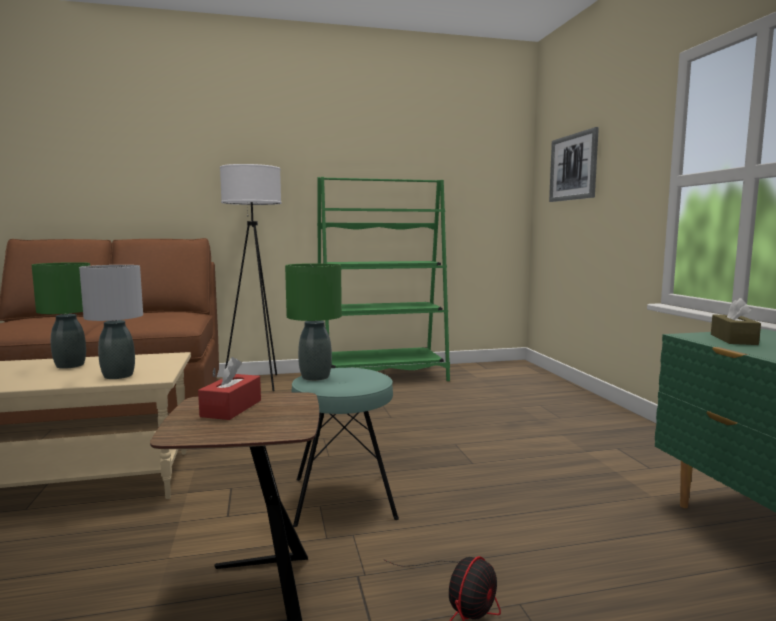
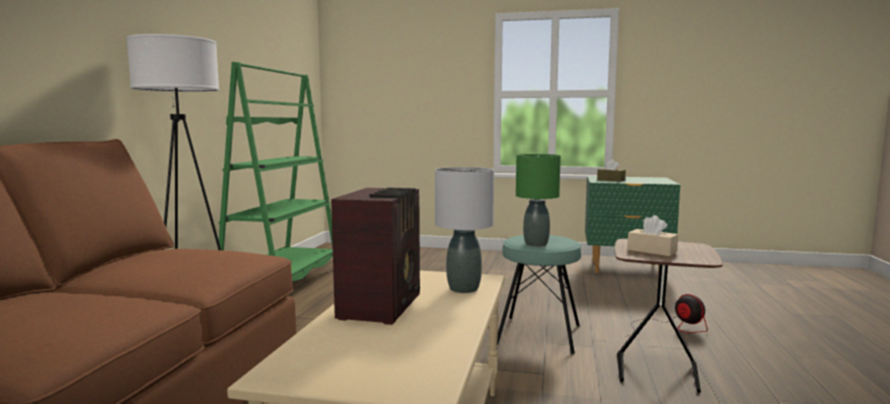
camera: 65 degrees left, 0 degrees up
(70, 365) = (382, 306): green table lamp -> radio
(231, 408) = (652, 251): red tissue box -> beige tissue box
(573, 167) = (385, 73): picture -> none

